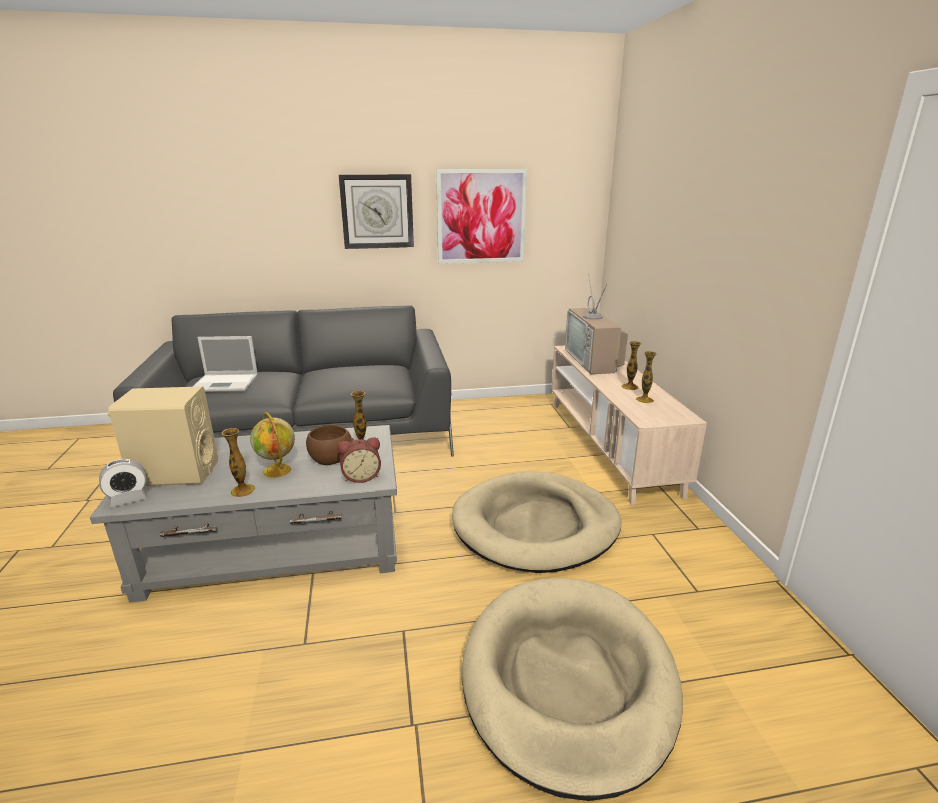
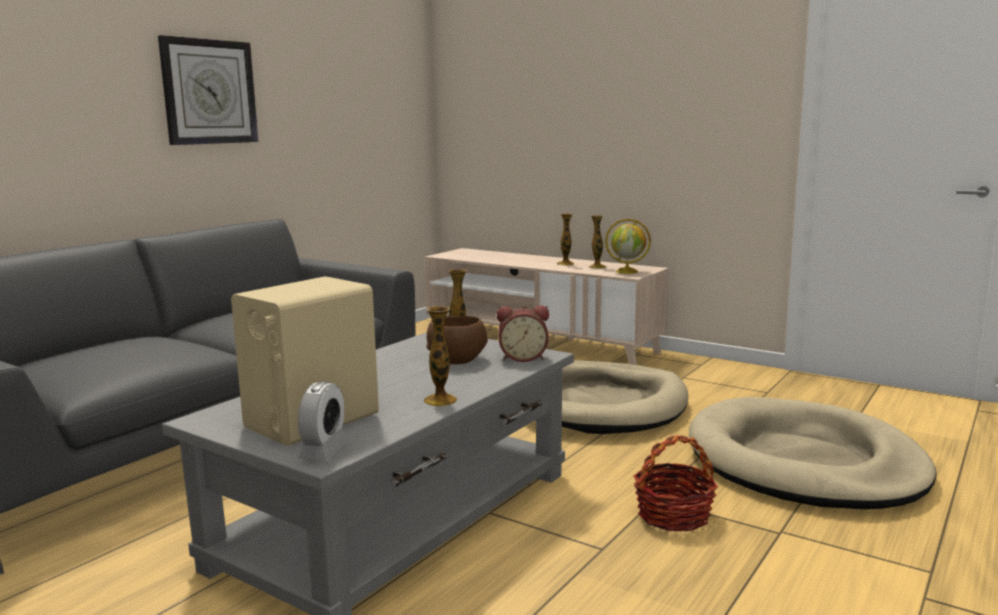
camera: 45 degrees left, 10 degrees down
(226, 383) = (105, 355): laptop -> none
(278, 471) = (429, 381): globe -> globe (627, 271)
(361, 476) = (523, 357): alarm clock -> alarm clock turned 60 degrees clockwise
(385, 652) = (673, 515): none -> basket
(481, 217) = (324, 103): picture -> none
(594, 361) = (491, 257): television -> none

